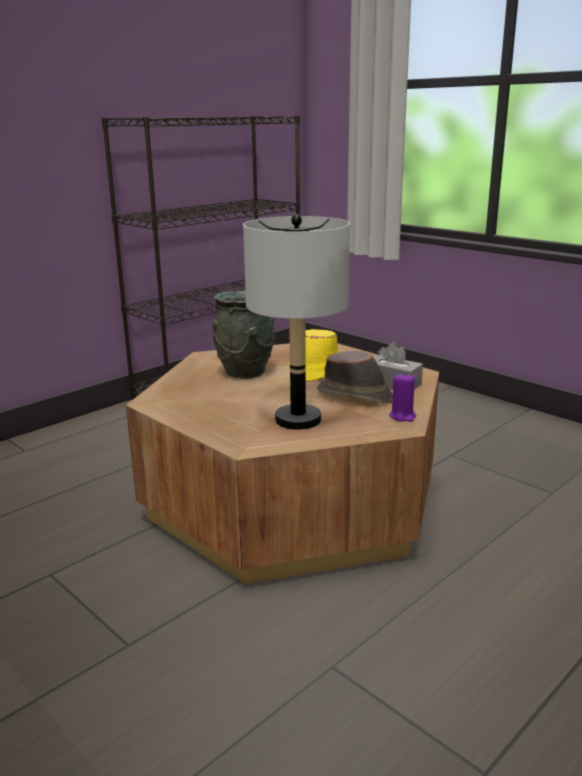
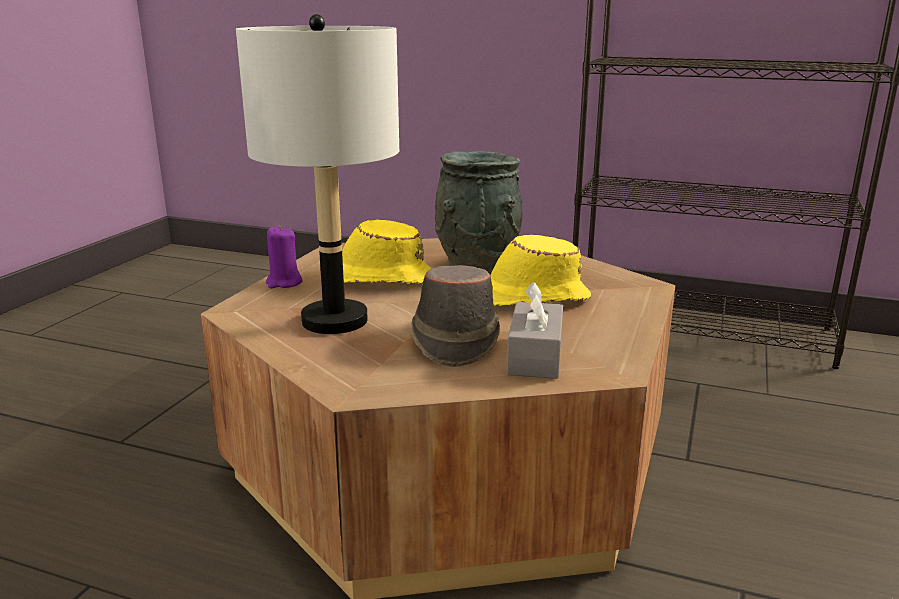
camera: 65 degrees right, 0 degrees up
(236, 398) = (380, 280): none -> yellow hat
(402, 416) = (397, 383): purple candle -> purple candle (284, 283)

